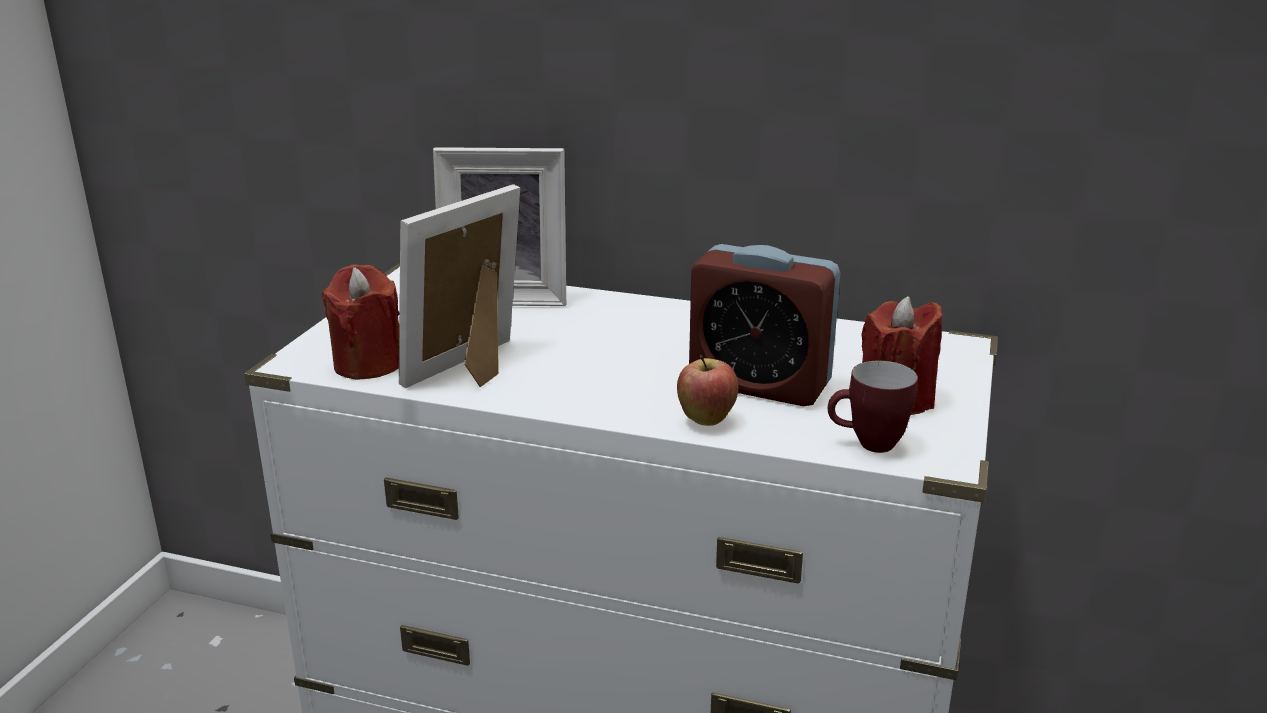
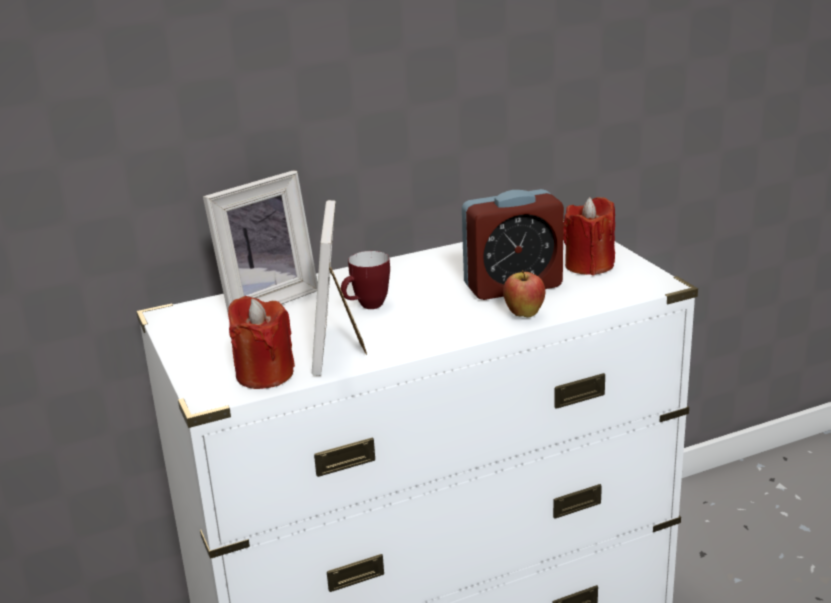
camera: 40 degrees left, 0 degrees up
(867, 445) = (617, 292): mug -> mug (367, 307)

